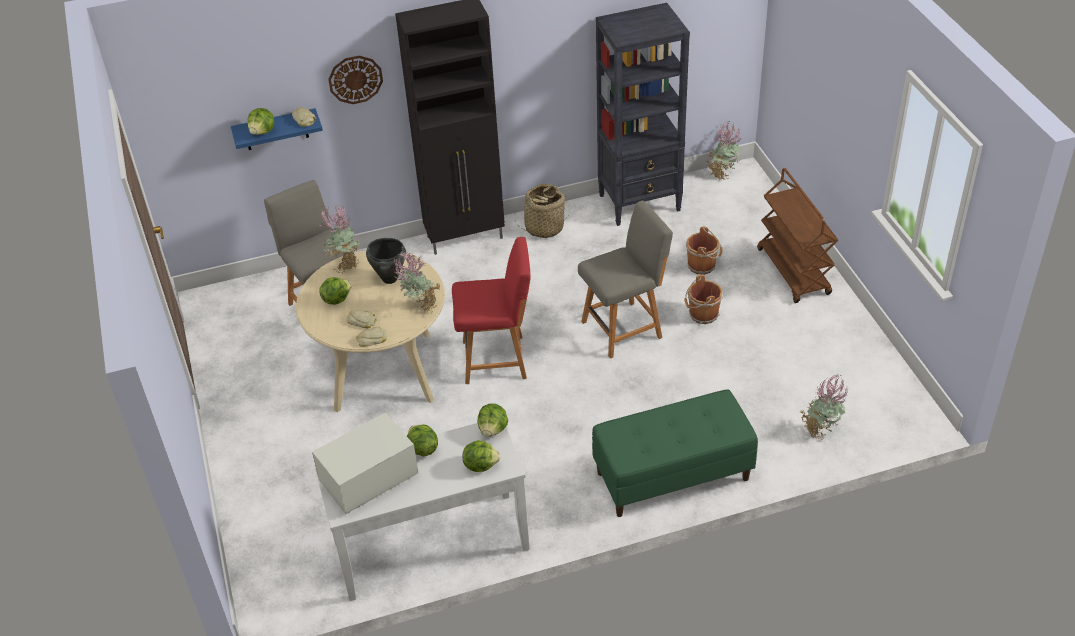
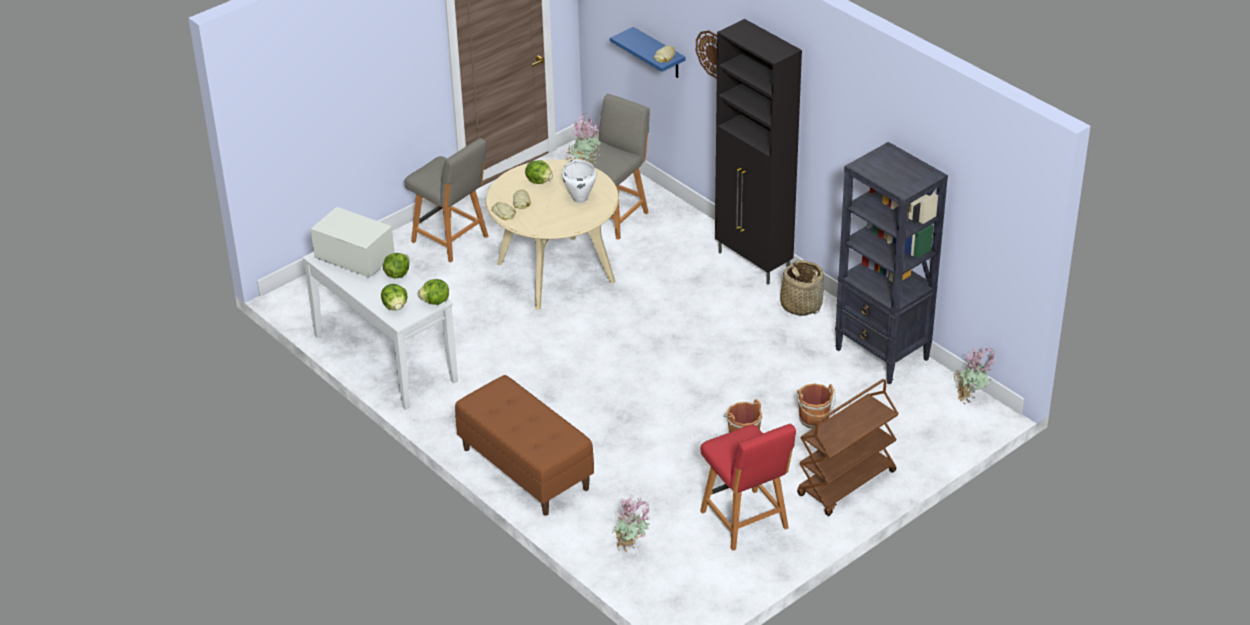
camera: 65 degrees right, 5 degrees down
(263, 132) = (635, 43): lettuce -> none
(389, 278) = (580, 199): black cooking pot -> white cooking pot
(420, 308) = (554, 225): potted plant -> none
(497, 359) = (607, 330): red chair -> red chair (745, 522)
(624, 328) = (692, 392): grey chair -> grey chair (452, 240)
(672, 476) = (524, 469): green bench -> brown bench

